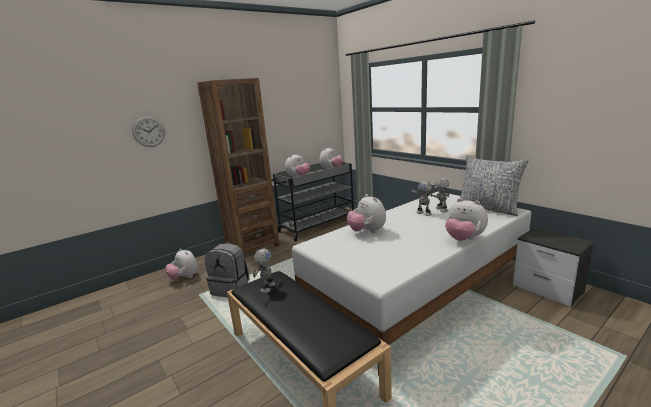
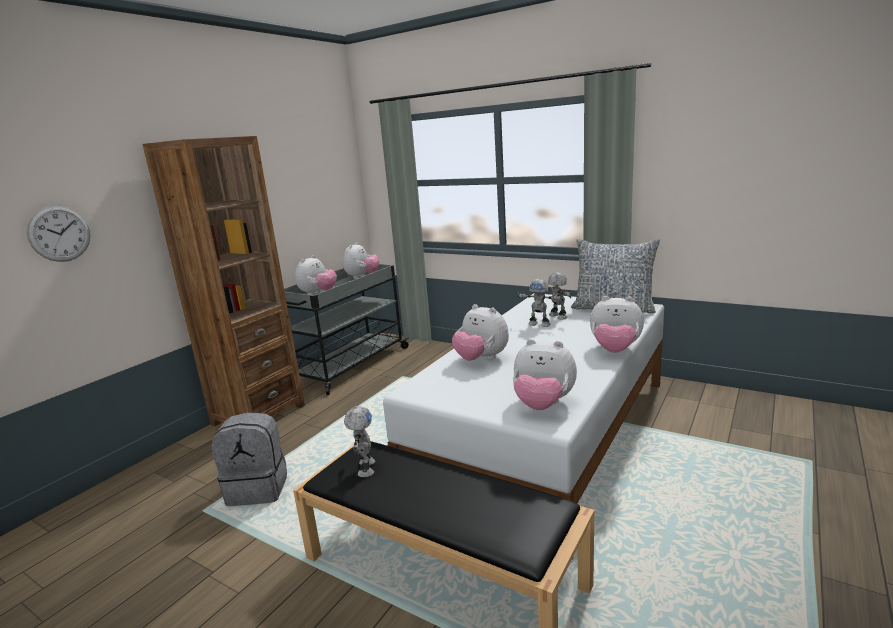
camera: 20 degrees left, 0 degrees up
(184, 278) = (158, 488): plush toy -> plush toy (543, 405)
(548, 289) = (696, 401): nightstand -> none

